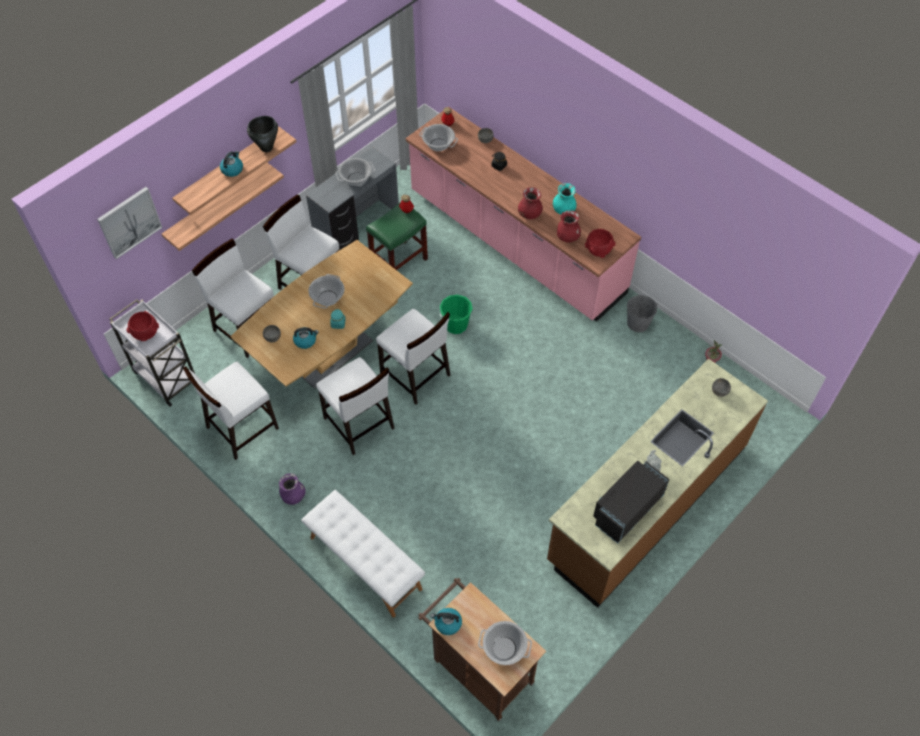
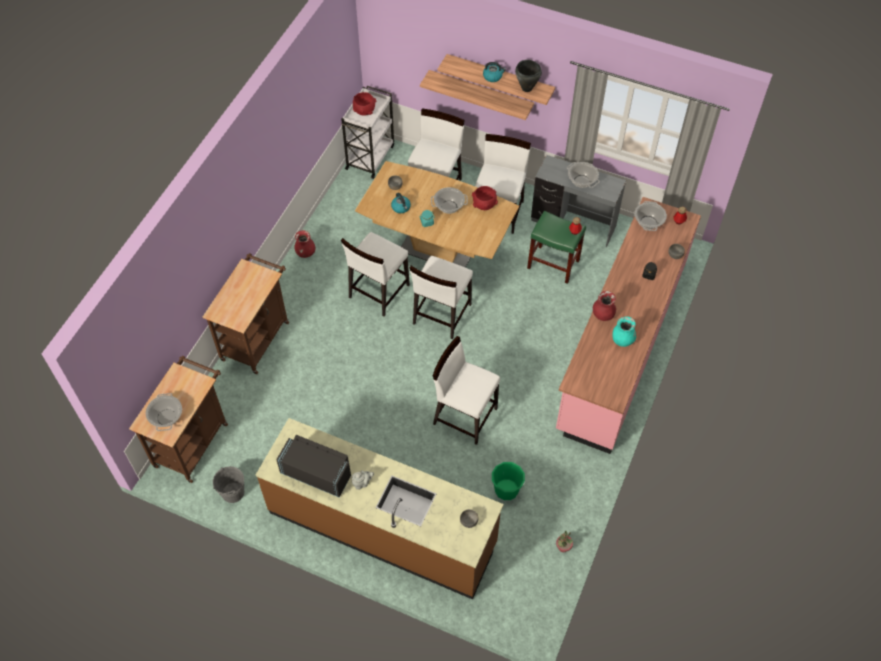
camera: 70 degrees right, 0 degrees up
(129, 222) = (408, 38): picture -> none
(241, 428) = (344, 218): white chair -> white chair (464, 415)
(293, 496) = (298, 272): purple vase -> none
(364, 563) = (257, 337): white bench -> brown cart
(447, 623) = (177, 374): kettle -> none
(456, 325) = (506, 327): green bucket -> green bucket (506, 489)
(567, 237) = (591, 351): red vase -> red vase (305, 252)
(598, 250) = (587, 380): red bowl -> red bowl (484, 205)
(638, 323) = (577, 472): grey bucket -> grey bucket (233, 492)

